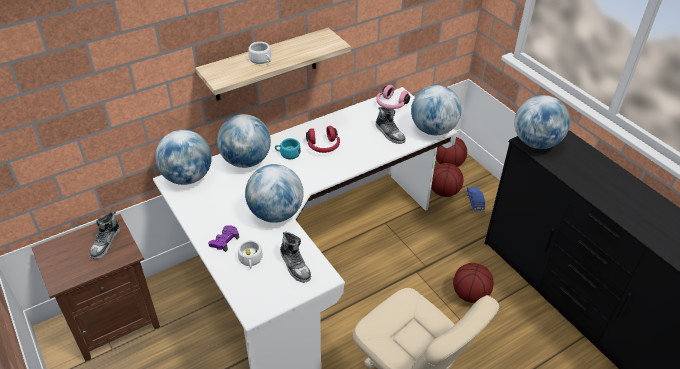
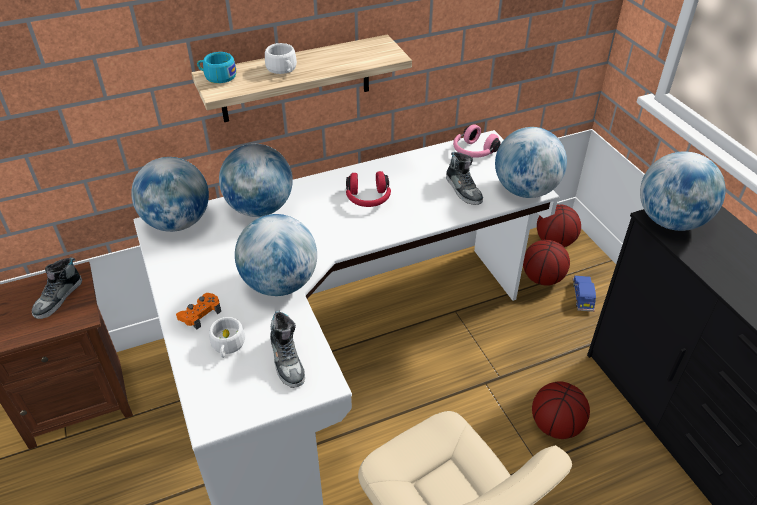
camera: 10 degrees right, 0 degrees up
(224, 241) = (200, 314): purple game controller -> orange game controller
(287, 153) = (318, 204): turquoise cup -> turquoise cup (217, 76)

